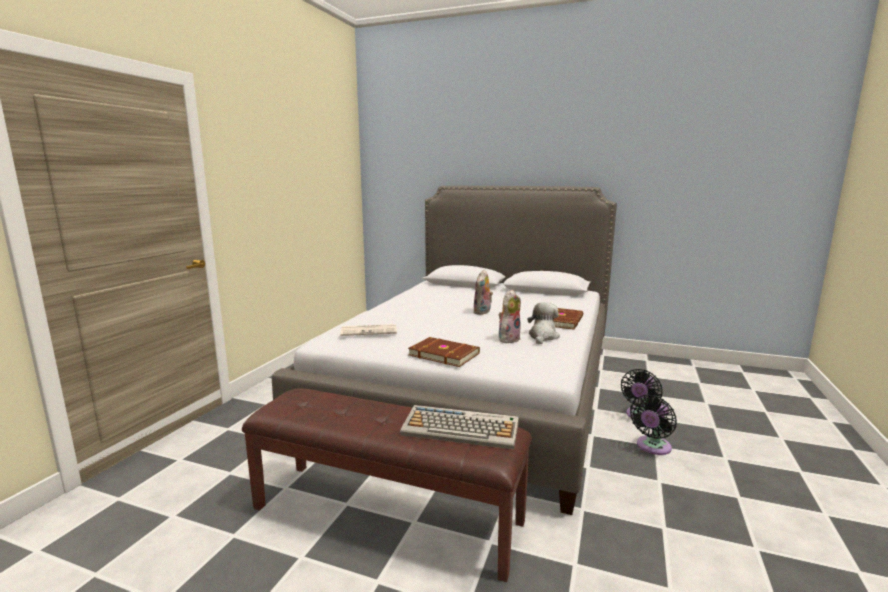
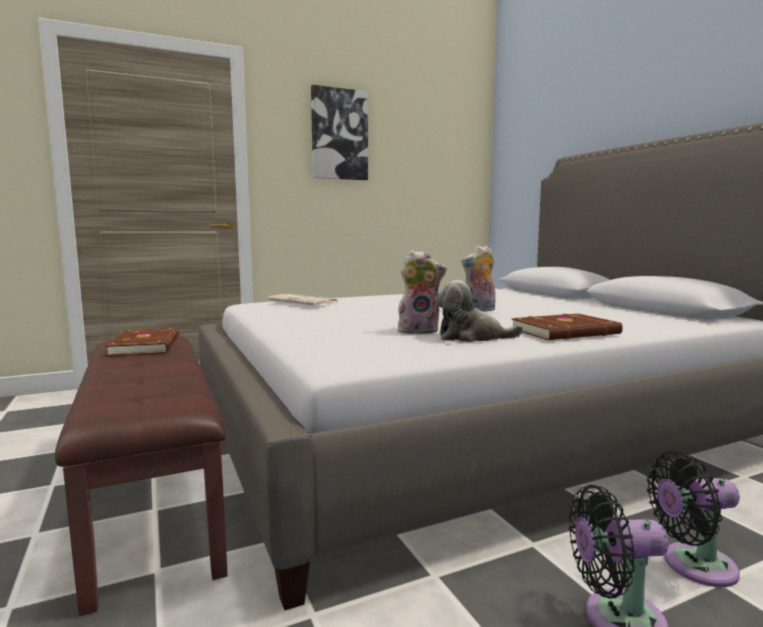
camera: 45 degrees right, 5 degrees down
(272, 161) = (339, 134): none -> picture
(444, 354) = (301, 325): brown book -> brown book (147, 346)
(462, 428) = (159, 390): keyboard -> none
(542, 336) = (471, 337): plush toy -> plush toy turned 150 degrees counterclockwise

